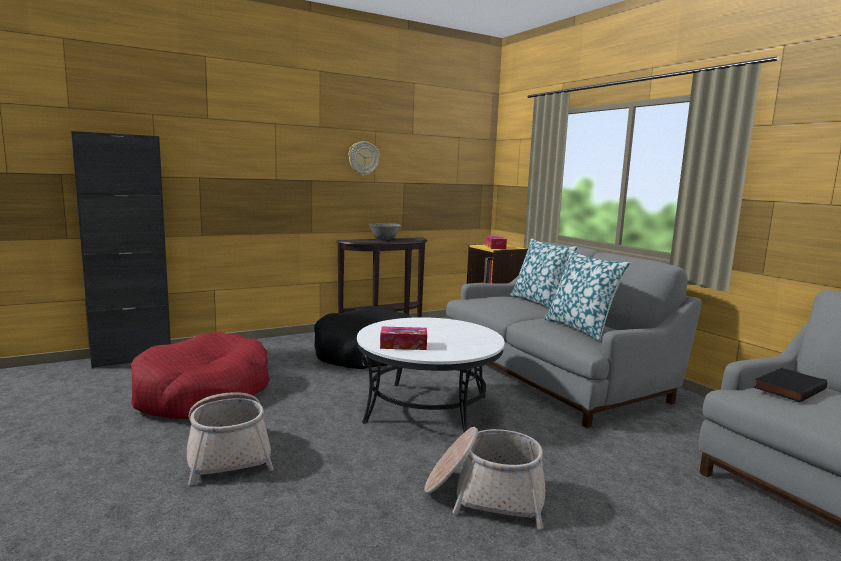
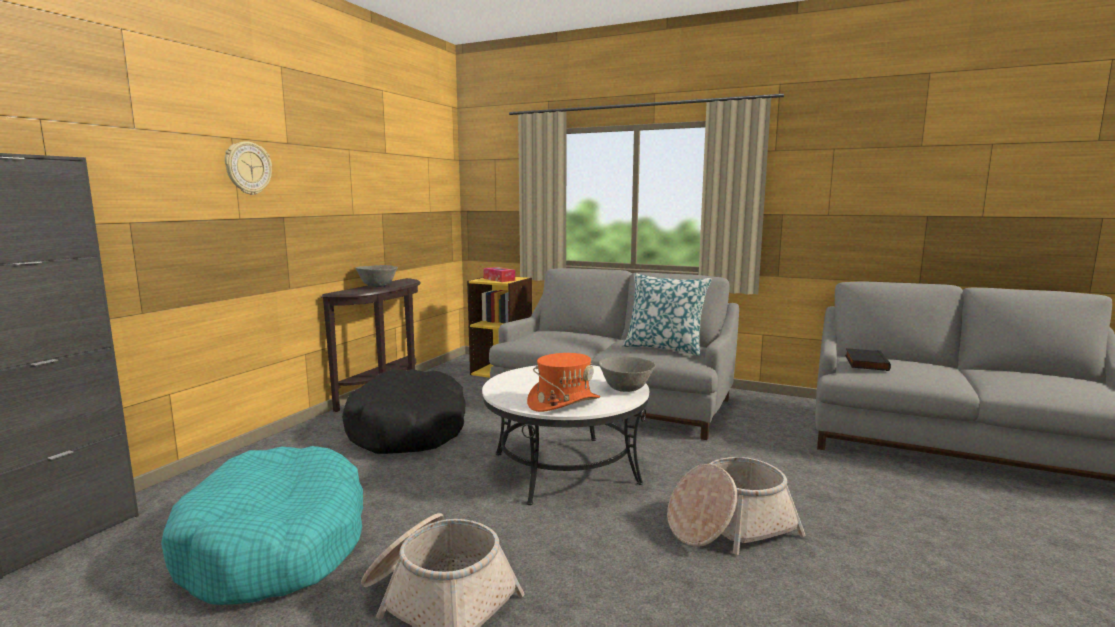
camera: 35 degrees left, 0 degrees up
(202, 393) = (276, 544): red dog bed -> turquoise dog bed
(363, 158) = (340, 185): wall clock -> wall clock (248, 168)
(403, 345) = (563, 402): tissue box -> orange hat
(471, 349) = (626, 389): none -> grey bowl
(539, 302) = (580, 331): pillow -> none

